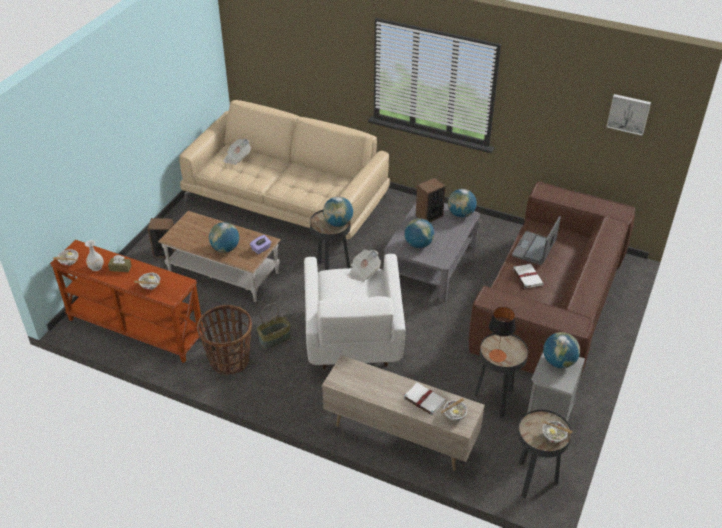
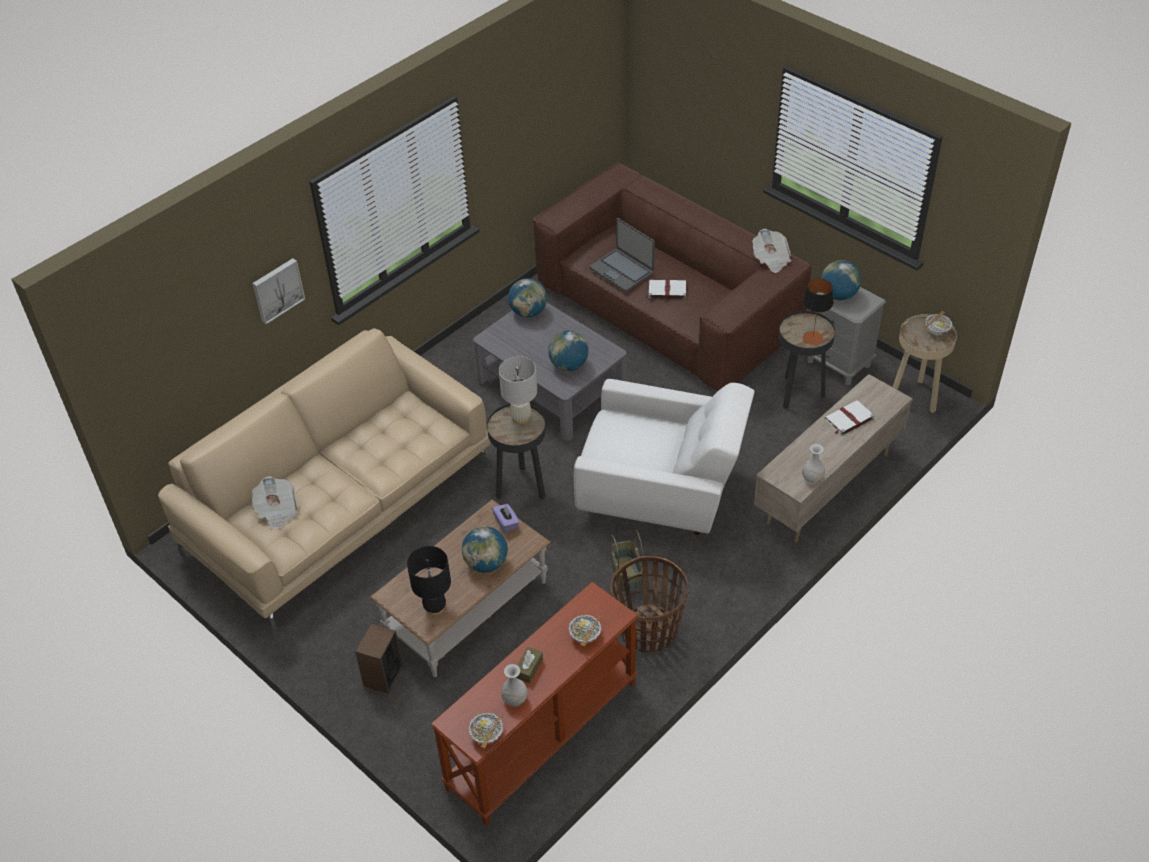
camera: 70 degrees left, 5 degrees up
(185, 236) = (435, 608): none -> black table lamp
(338, 223) = (521, 418): globe -> white table lamp
(348, 387) = (812, 478): none -> white vase
(363, 272) = (607, 425): newspaper -> newspaper (771, 259)
(429, 215) = (516, 341): speaker -> none
(454, 415) = (878, 401): bowl -> none
(533, 481) = (914, 398): black side table -> beige side table
(628, 113) = (584, 70): picture -> picture (277, 290)

